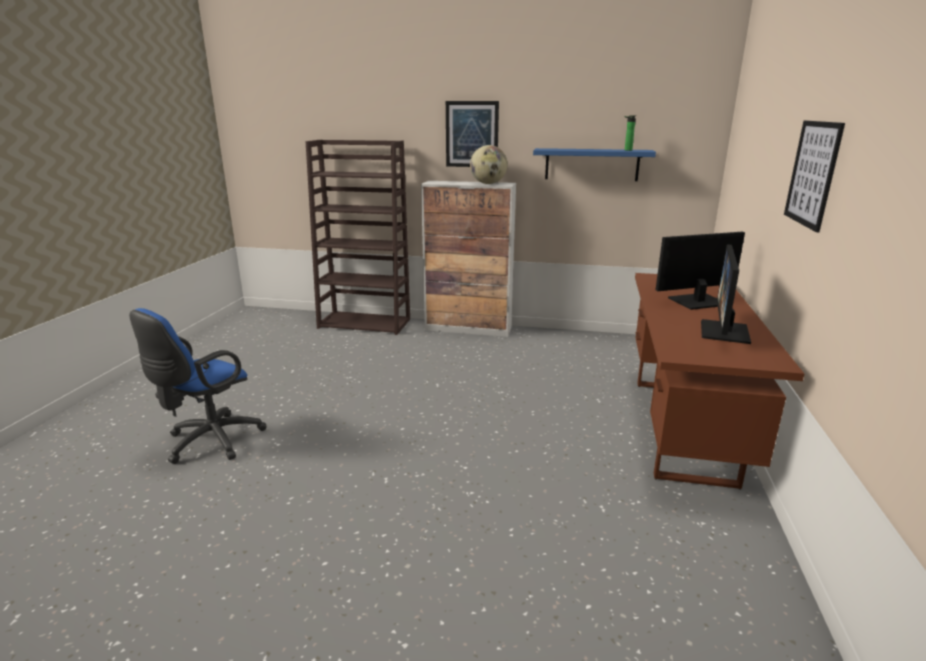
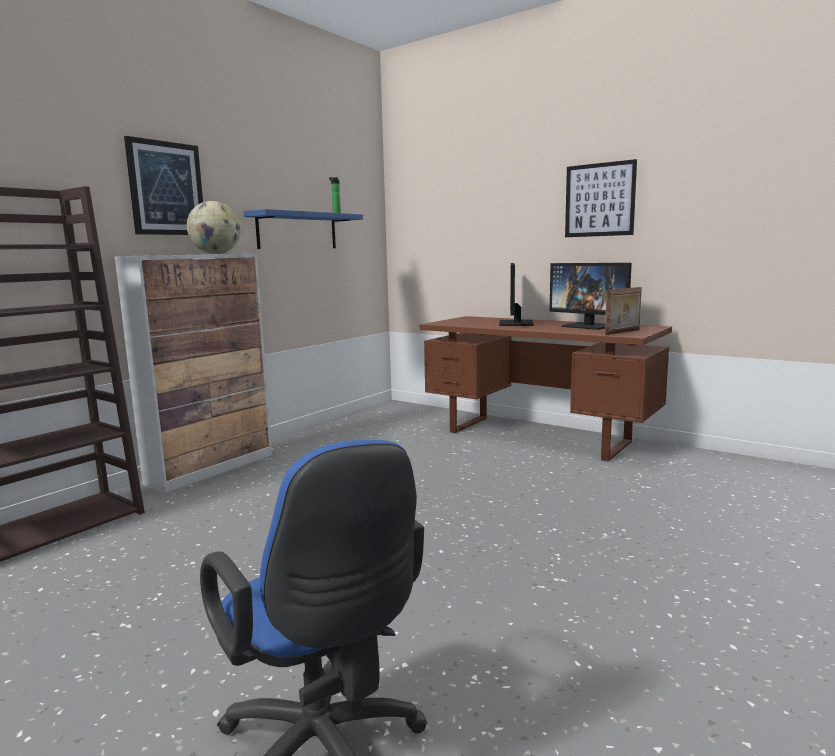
camera: 65 degrees left, 10 degrees down
(696, 350) = (623, 332): none -> picture frame

